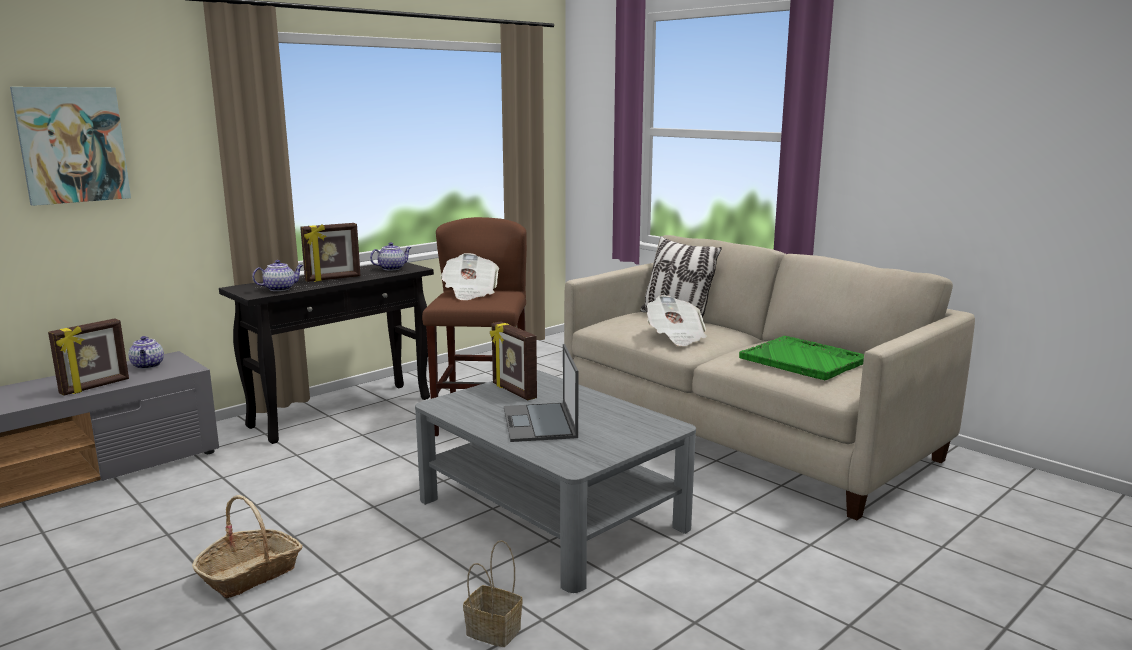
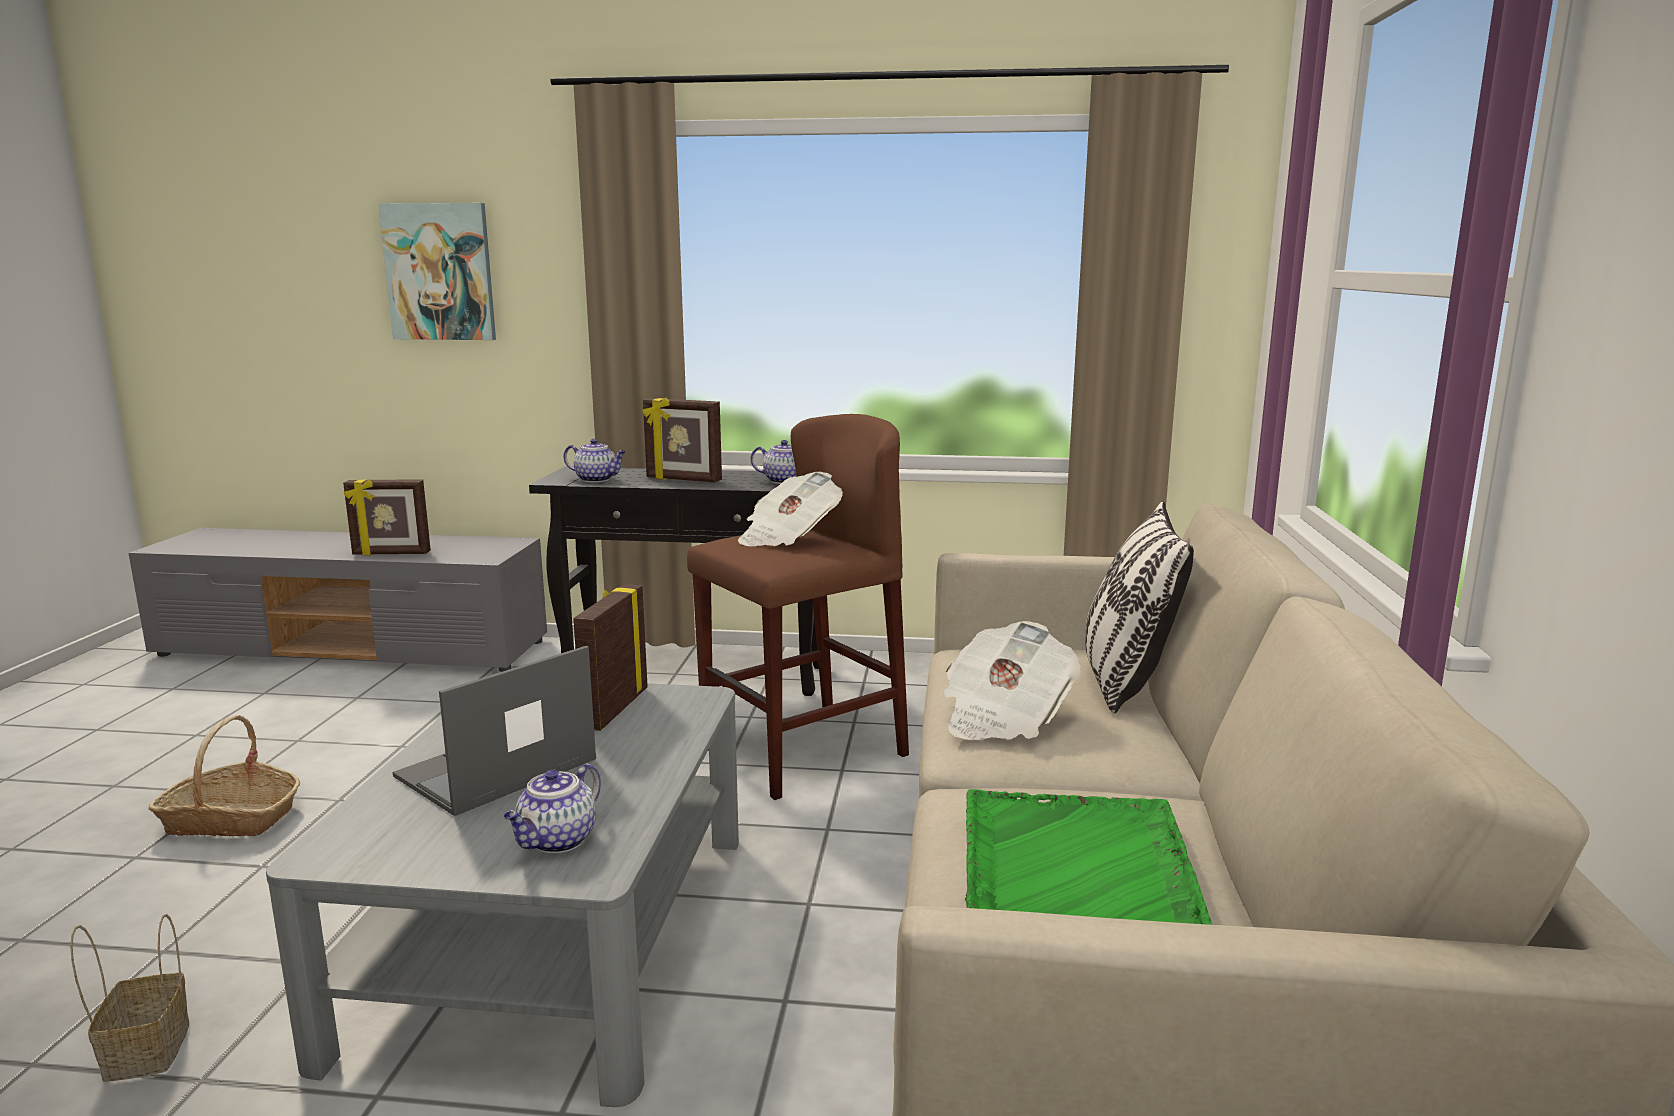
camera: 50 degrees right, 0 degrees up
(148, 366) = (476, 545): teapot -> teapot (557, 841)

